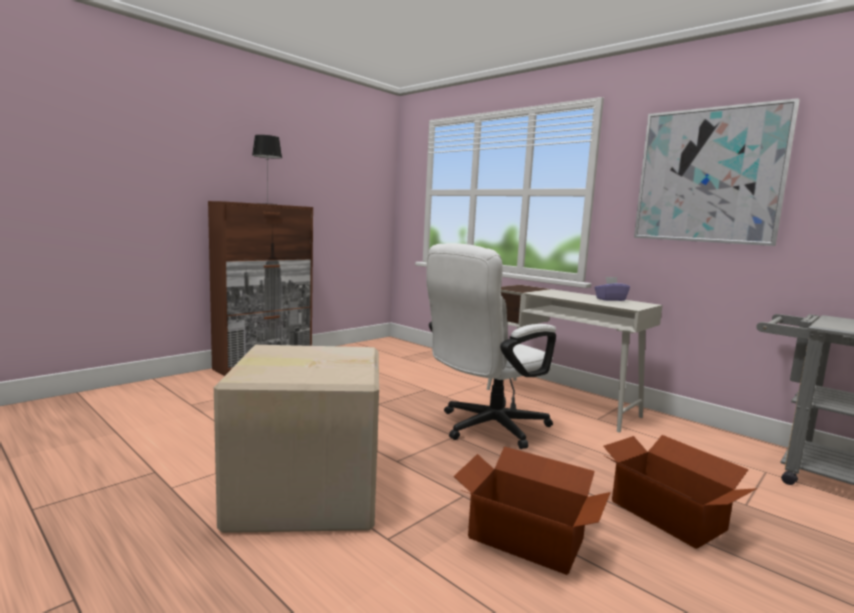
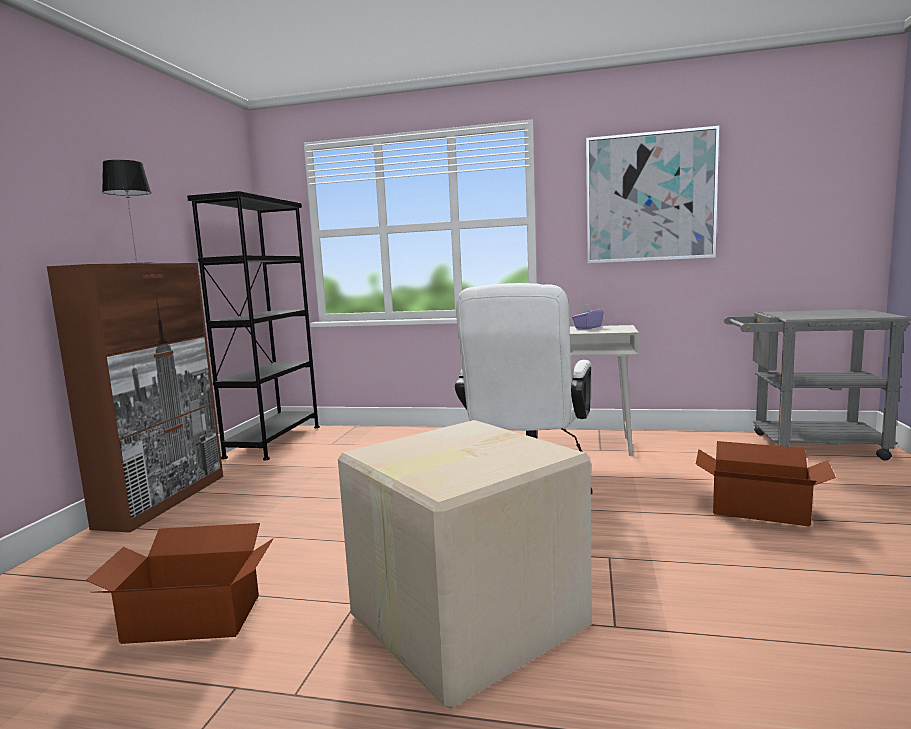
camera: 30 degrees left, 0 degrees up
(370, 346) = (274, 441): none -> black bookcase
(525, 537) = (707, 570): cardboard box -> cardboard box (192, 618)

